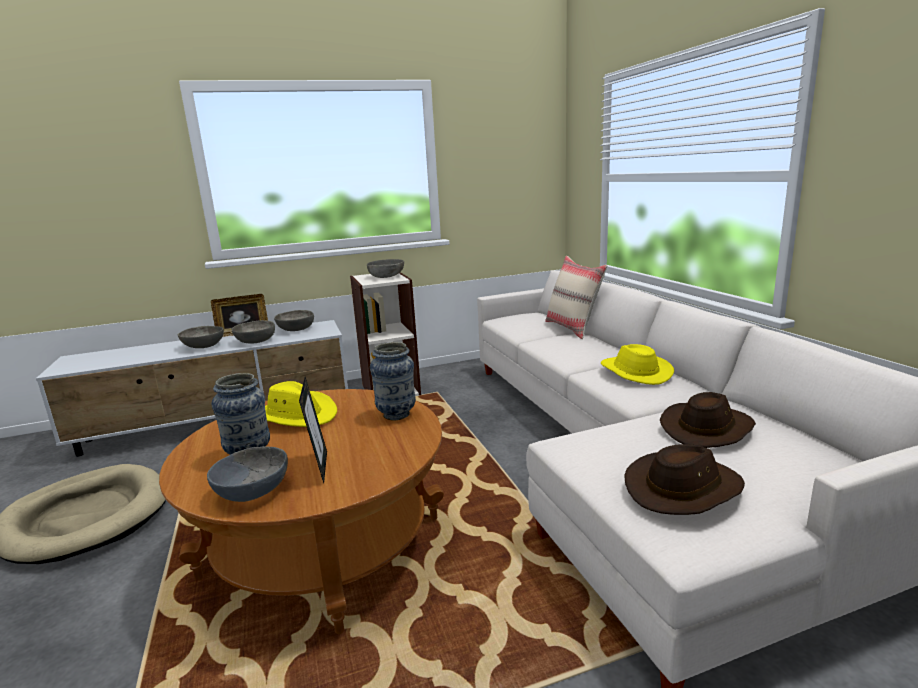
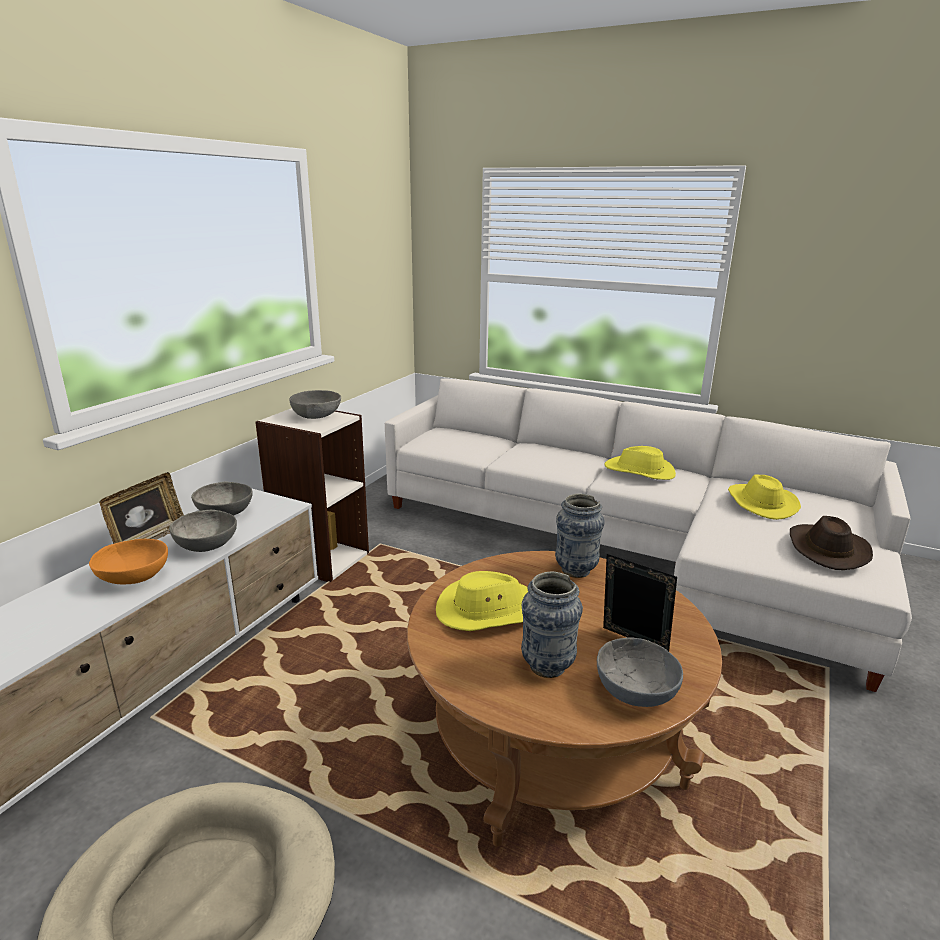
camera: 45 degrees left, 5 degrees up
(203, 346) = (134, 577): grey bowl -> orange bowl
(573, 328) = (509, 439): beige pillow -> none
(707, 428) = (760, 503): brown hat -> yellow hat

